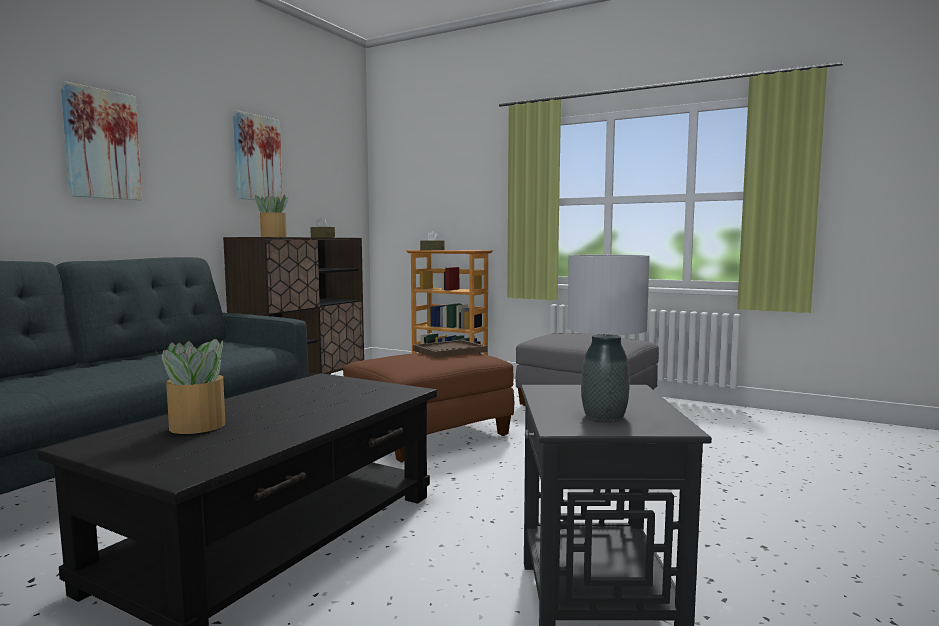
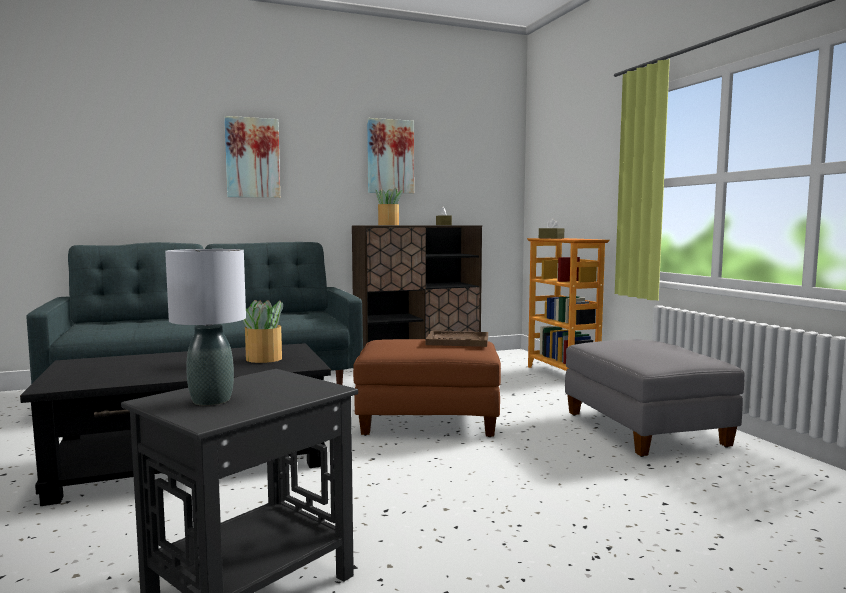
camera: 40 degrees right, 0 degrees up
(196, 426) = (136, 363): potted plant -> potted plant (263, 359)

